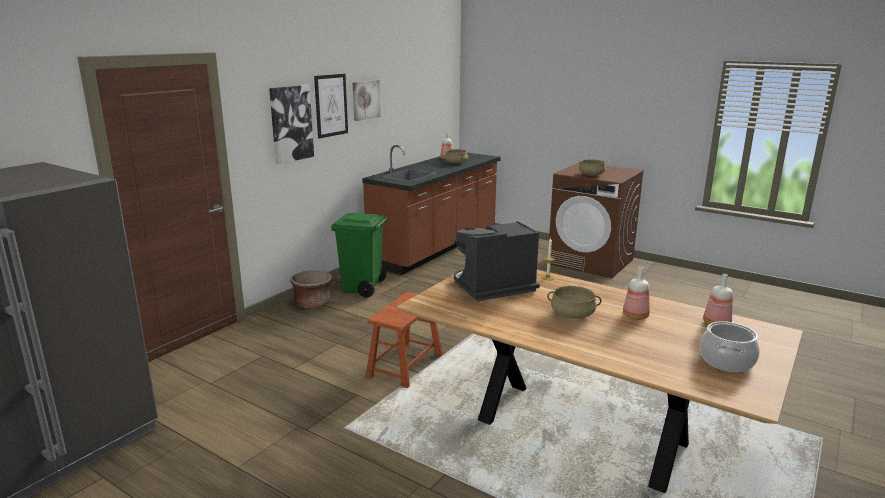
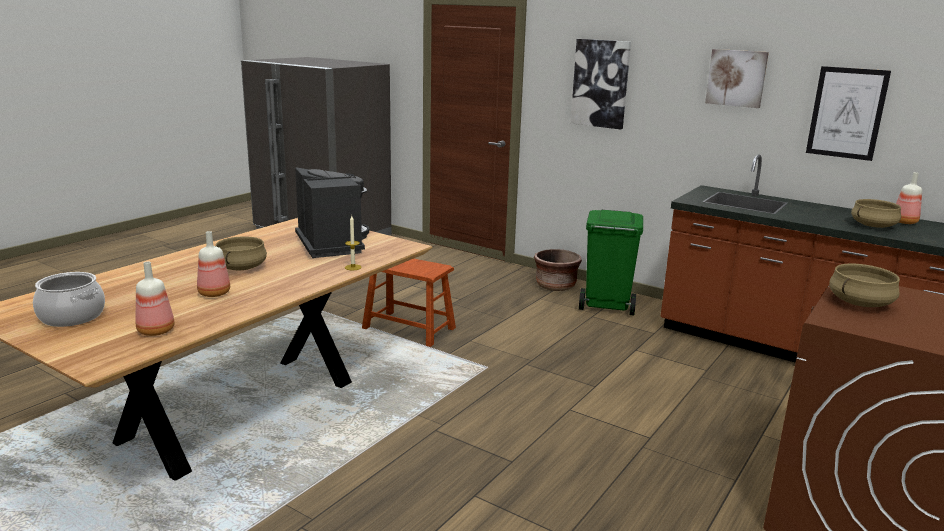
camera: 90 degrees right, 0 degrees up
(331, 105) = (667, 74): picture -> picture (846, 113)

